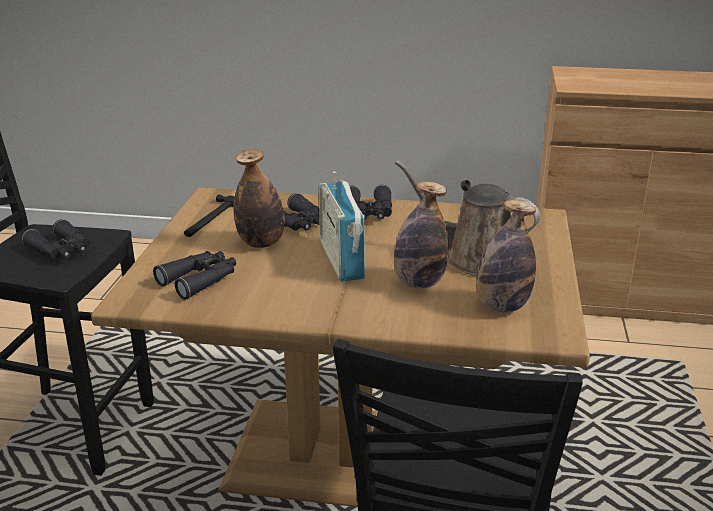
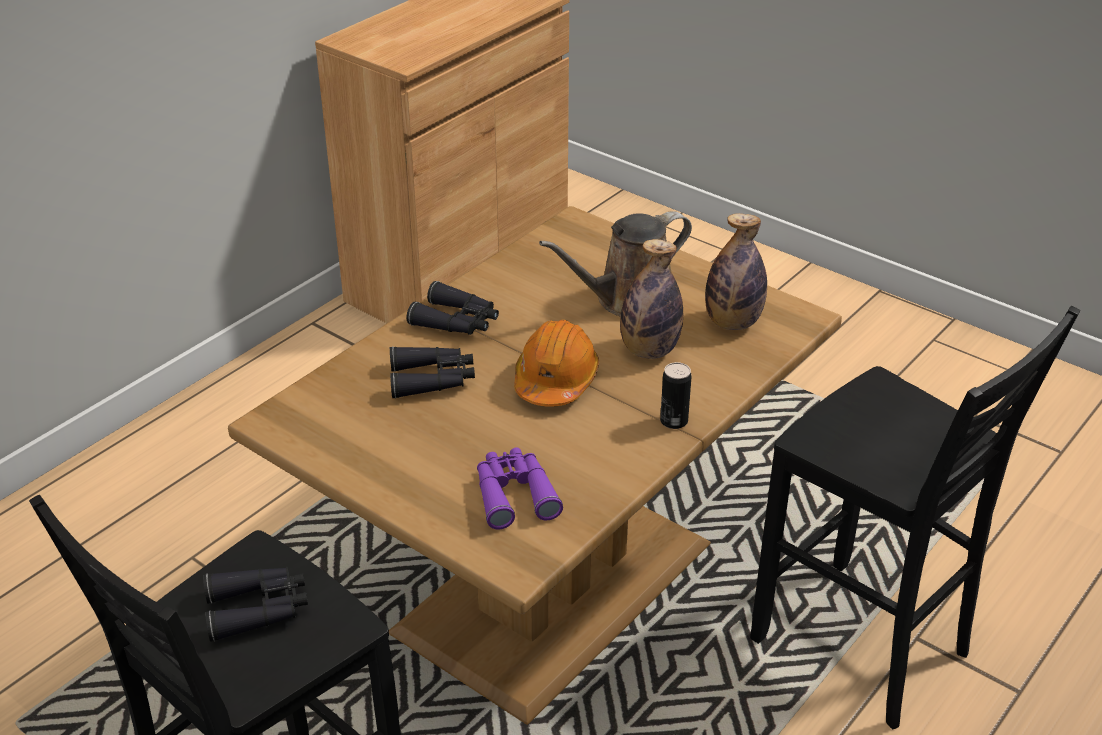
camera: 60 degrees left, 10 degrees up
(200, 280) = (514, 494): black binoculars -> purple binoculars
(213, 219) = (351, 440): hammer -> none
(261, 243) = (459, 422): bottle -> none
(340, 315) = (674, 421): none -> can
(341, 260) = (555, 380): radio -> orange hard hat

